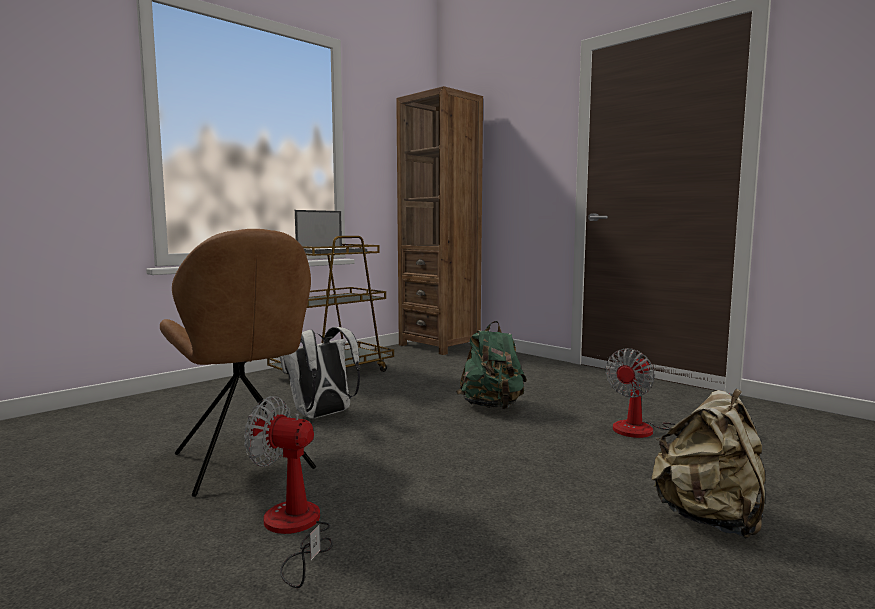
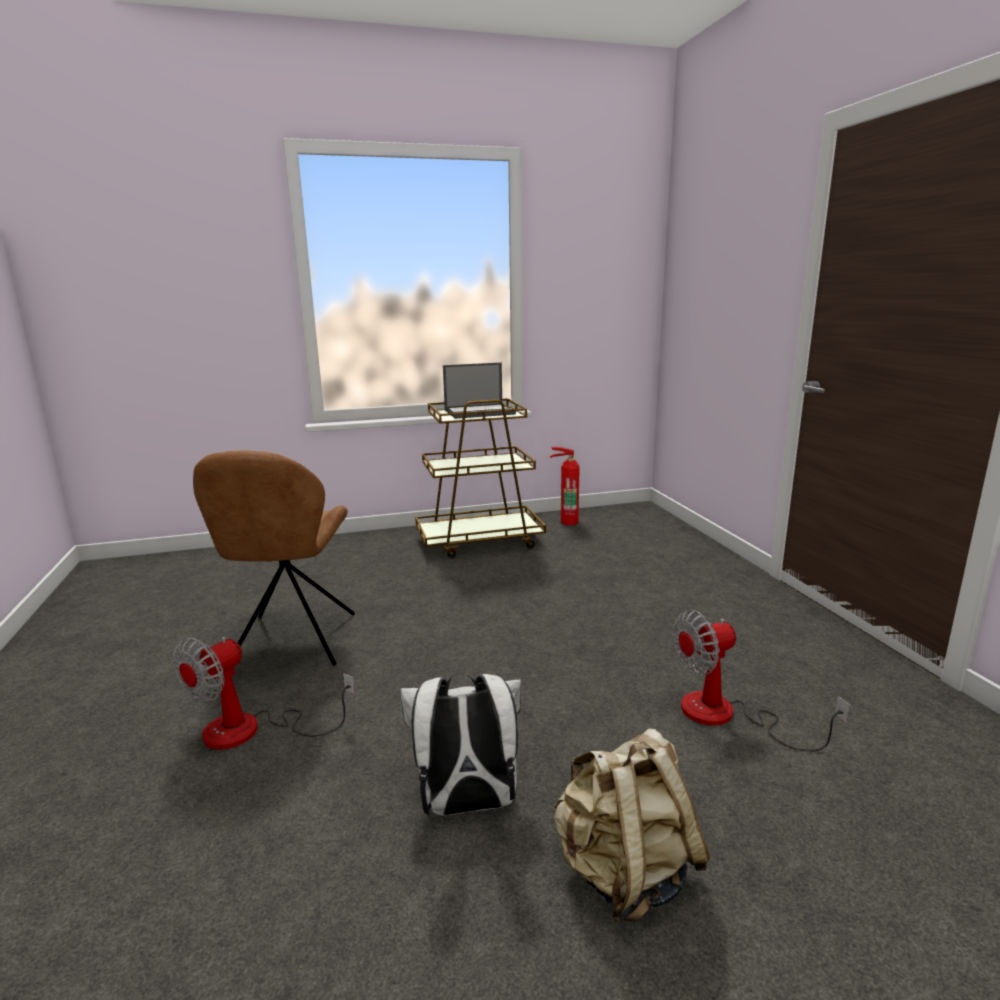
camera: 30 degrees right, 10 degrees up
(294, 530) = (251, 730): fan -> fan turned 105 degrees counterclockwise
(322, 415) = (409, 599): white backpack -> white backpack (467, 805)
(391, 353) = (567, 521): none -> fire extinguisher
(439, 345) = (635, 517): brown bookcase -> none
(492, 407) = (582, 628): green backpack -> none

